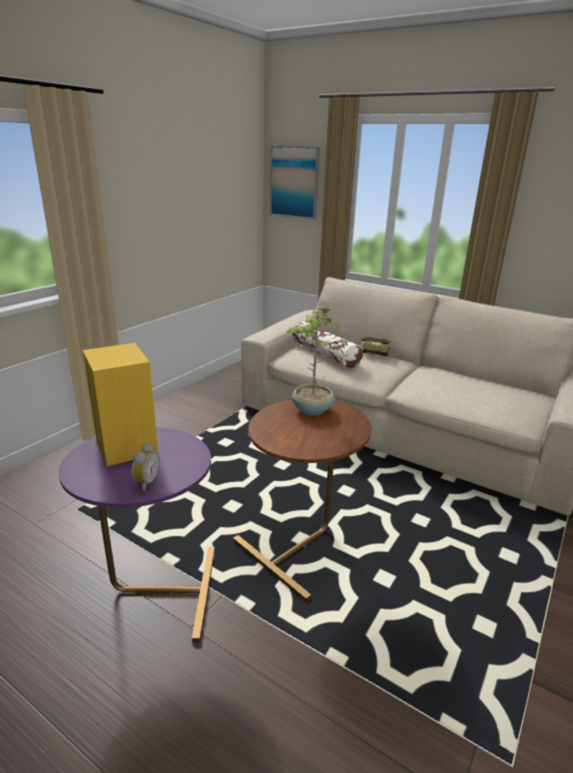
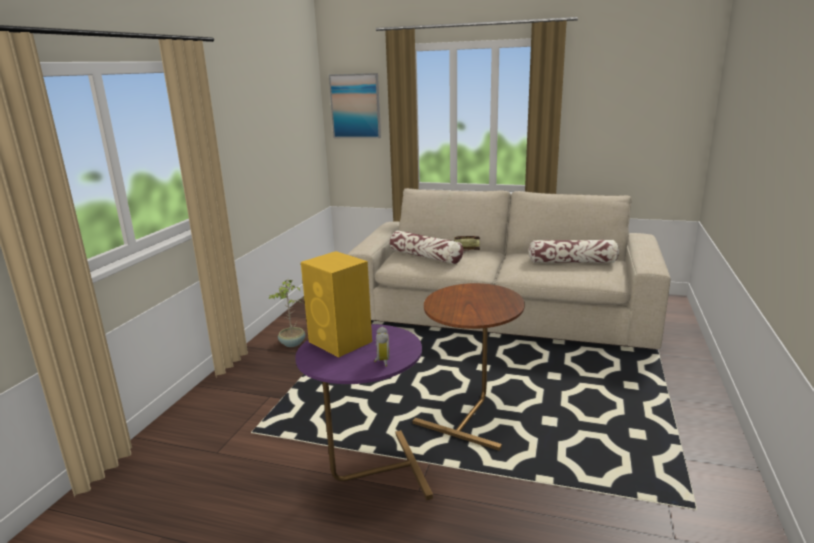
camera: 15 degrees left, 5 degrees down
(312, 410) = (466, 292): potted plant -> potted plant (292, 344)
(486, 389) = (572, 262): none -> pillow

